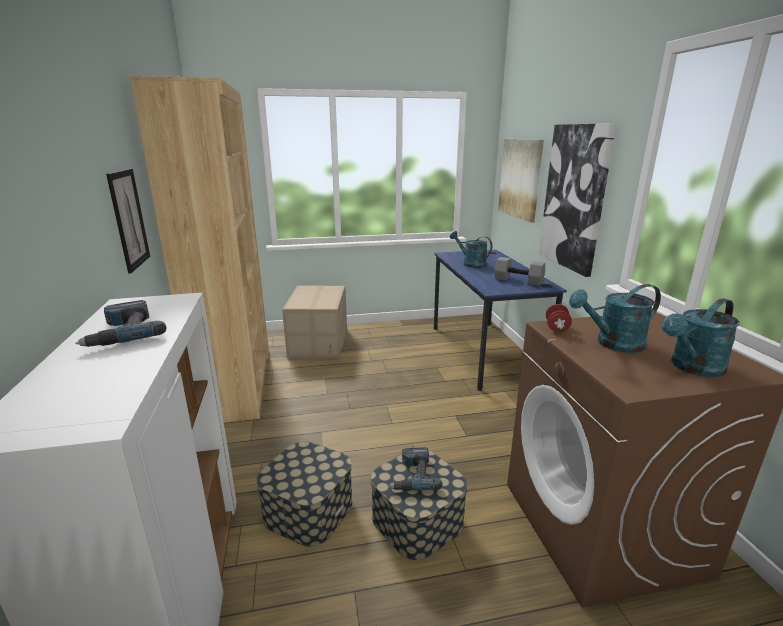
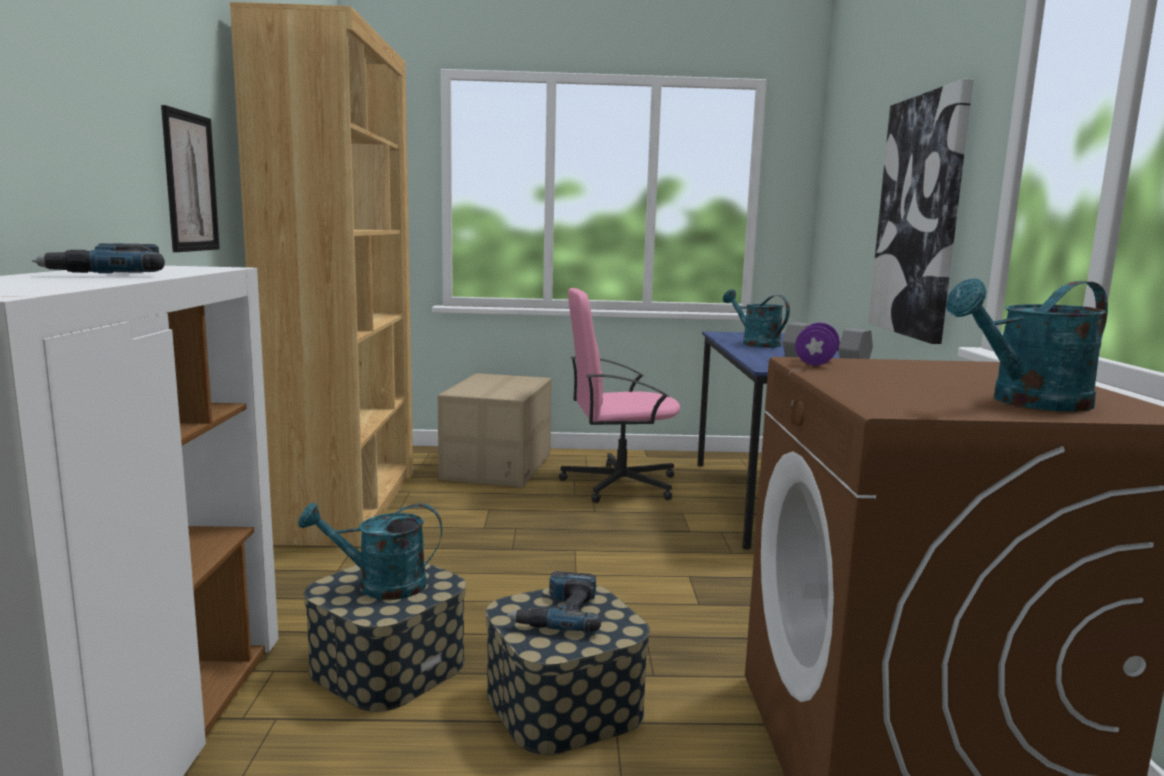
camera: 10 degrees right, 10 degrees down
(394, 349) = (618, 484): none -> pink office chair
(520, 178) = (848, 208): picture -> none
(556, 328) = (815, 362): red dumbbell -> purple dumbbell
(613, 344) = (901, 378): turquoise watering can -> turquoise watering can (379, 586)

